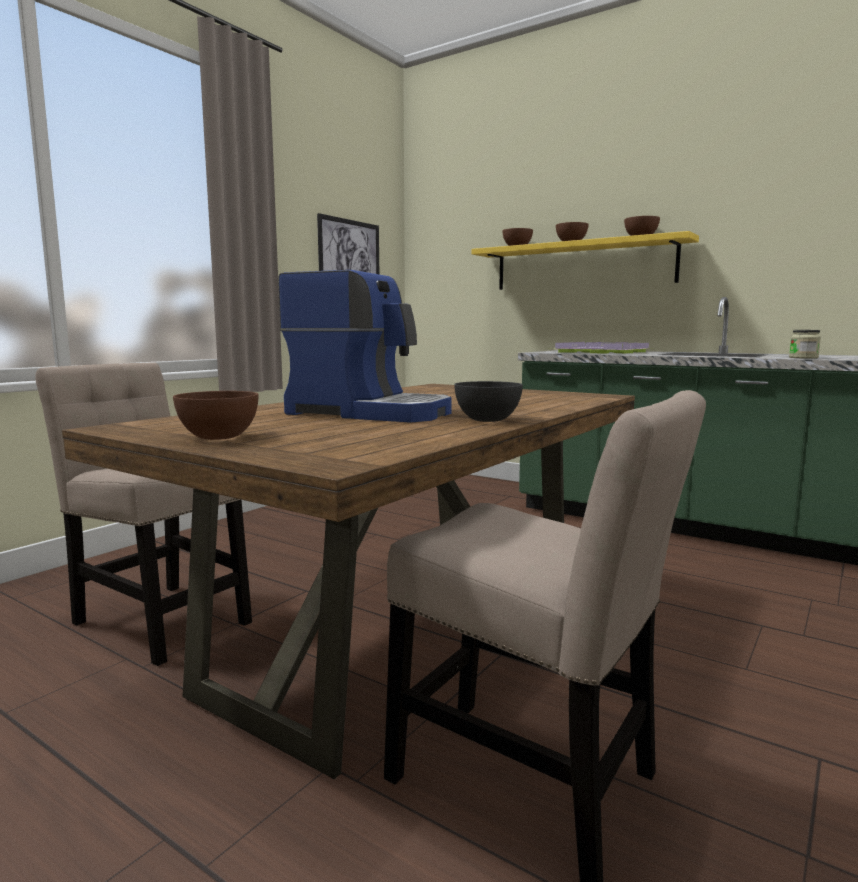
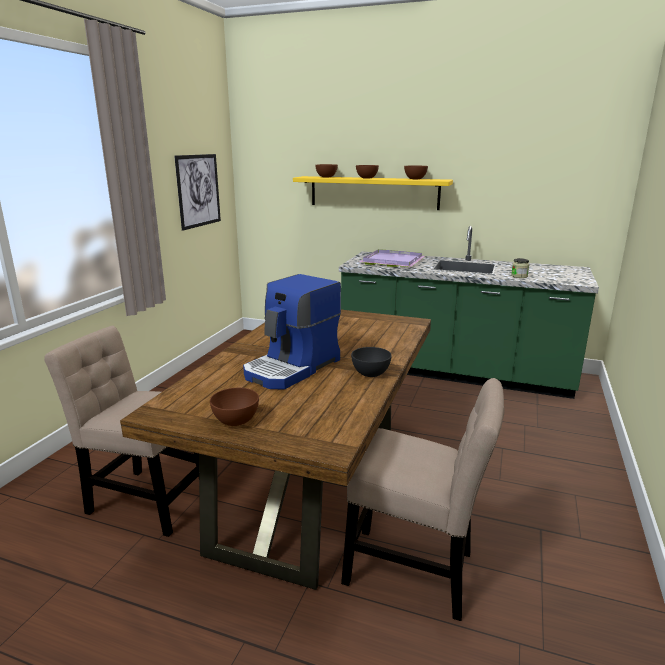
camera: 15 degrees left, 10 degrees up
(370, 412) = (293, 368): coffee machine -> coffee machine turned 120 degrees clockwise

